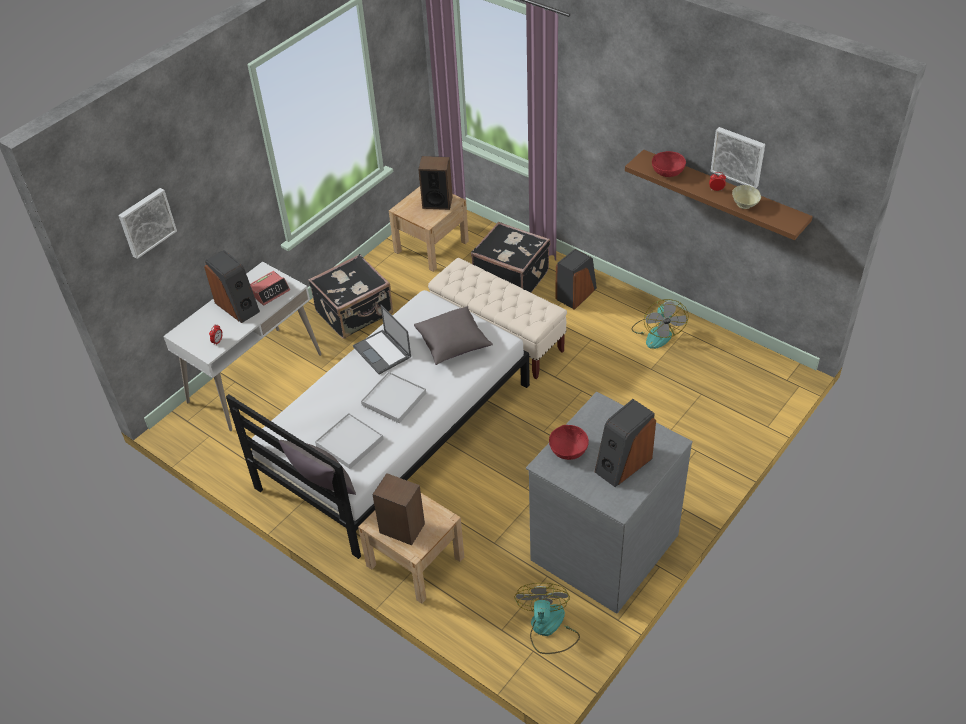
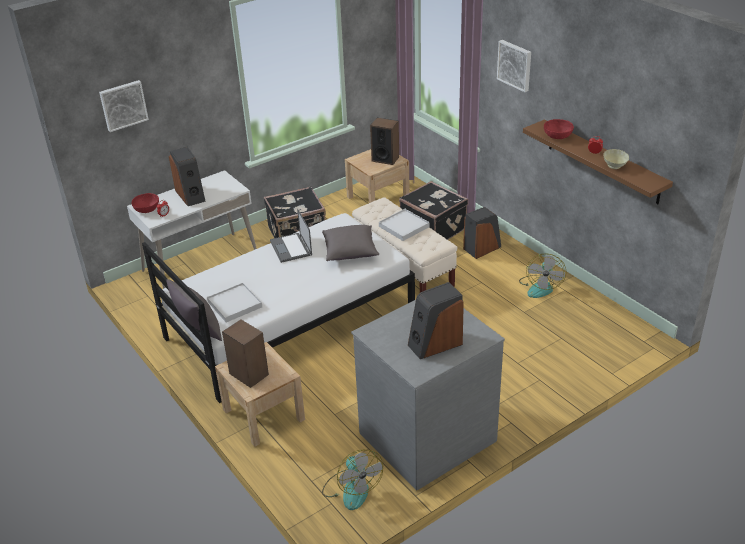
camera: 15 degrees right, 10 degrees down
(269, 291) = (219, 190): alarm clock -> none
(394, 399) = (284, 281): white tray -> white tray (404, 226)
(548, 628) = (351, 489): fan -> fan turned 135 degrees clockwise
(568, 450) = (393, 325): red bowl -> red bowl (147, 209)
(738, 156) = (615, 124): picture -> picture (515, 65)

